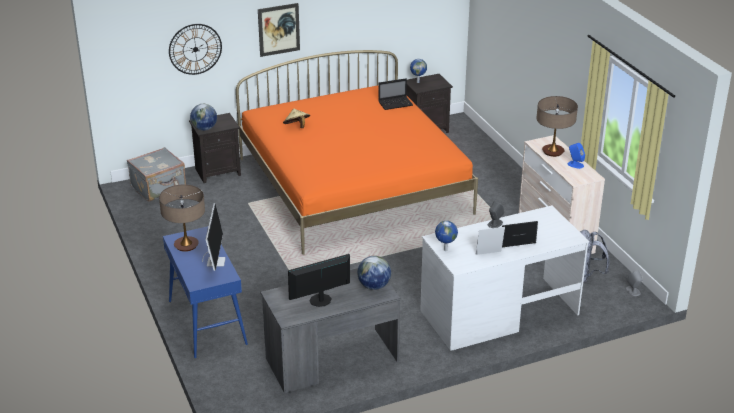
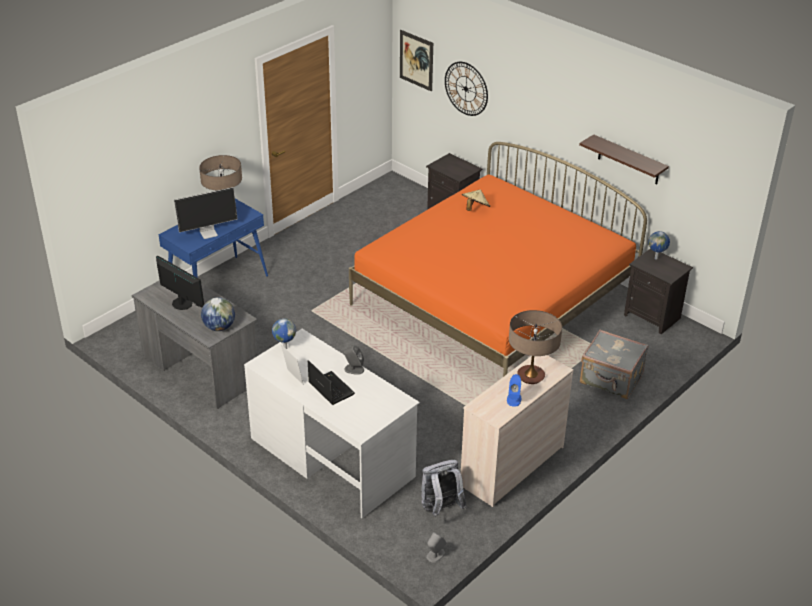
camera: 65 degrees right, 5 degrees up
(159, 188) = (400, 195): grey suitcase -> grey suitcase (611, 379)
(204, 129) = (440, 165): globe -> none
(279, 29) = (539, 114): picture -> picture (416, 60)
(369, 22) = (628, 160): none -> shelf
(396, 103) = (578, 253): laptop -> none

